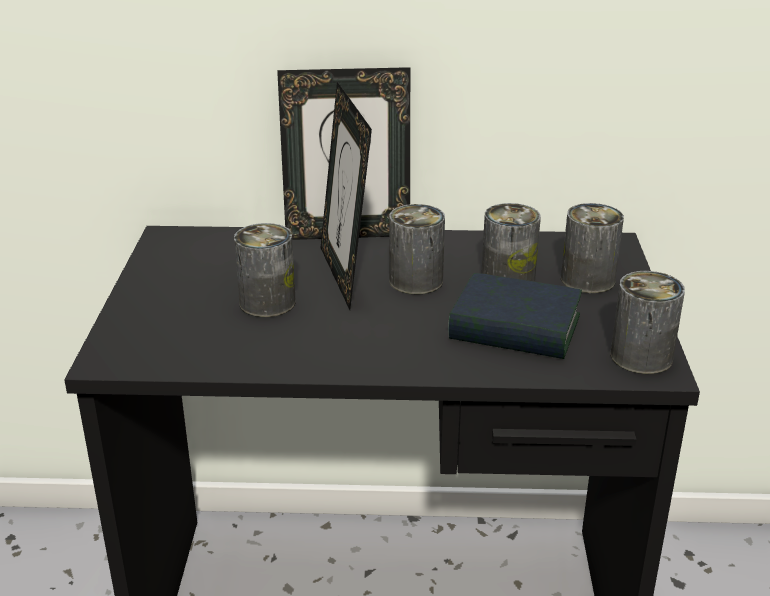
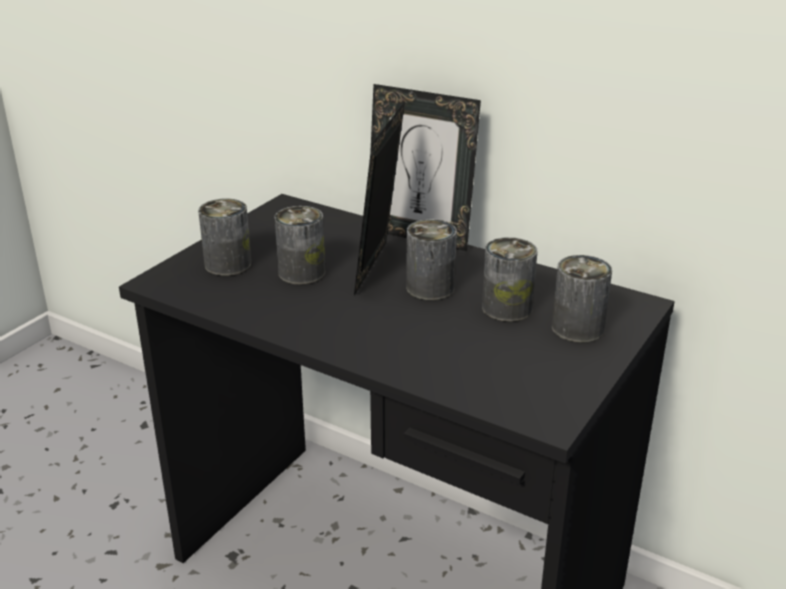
camera: 30 degrees right, 0 degrees up
(515, 328) = (466, 348): book -> none
(641, 356) = (547, 405): can -> can (228, 264)

